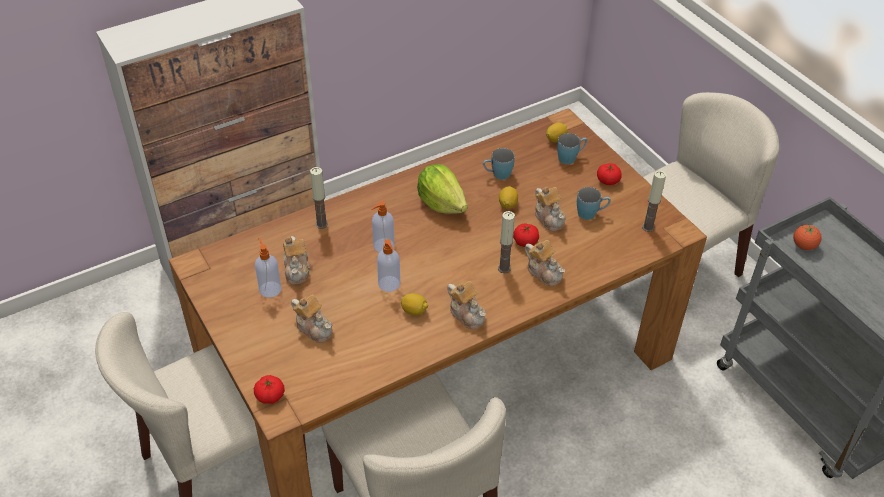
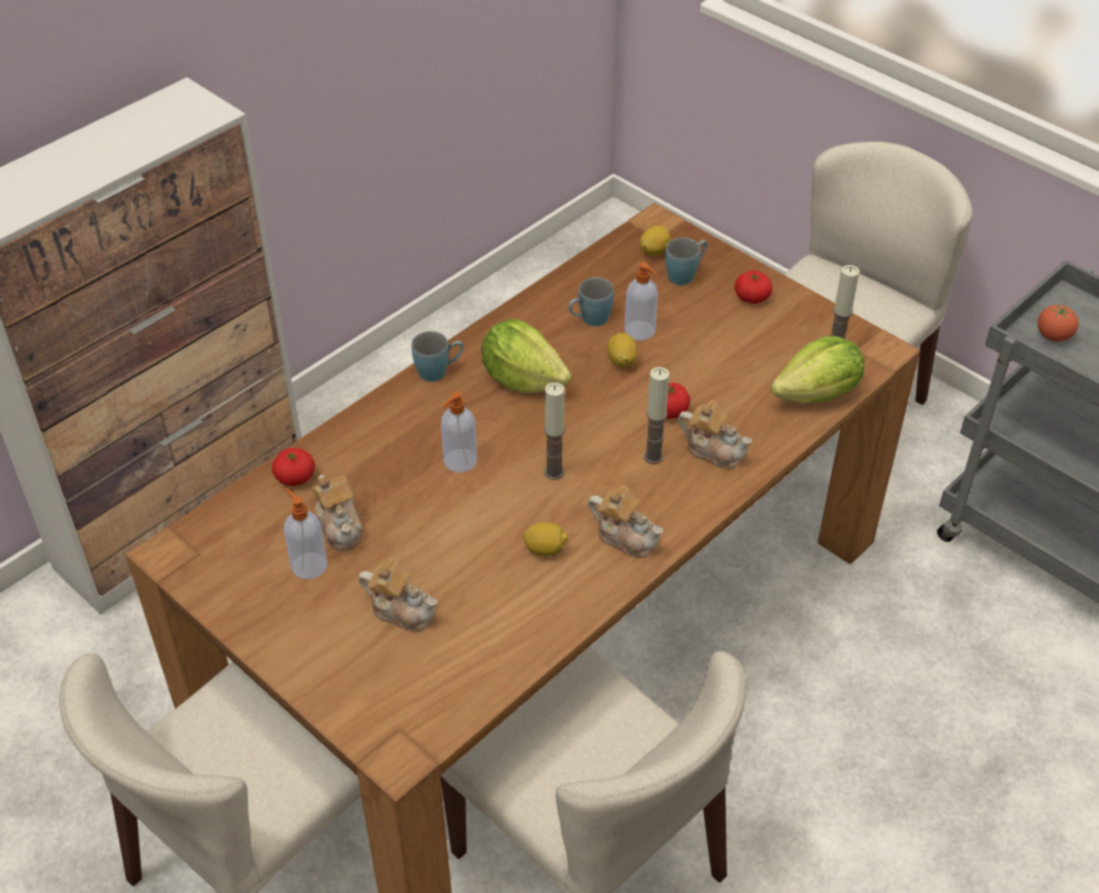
camera: 15 degrees left, 0 degrees up
(270, 396) = (373, 731): tomato -> tomato (295, 477)
(321, 224) = (351, 448): candle -> candle (554, 472)
(389, 284) = (492, 518): soap dispenser -> soap dispenser (640, 331)
(549, 218) = (690, 369): teapot -> none
(591, 213) = (747, 350): blue mug -> blue mug (439, 371)
(626, 251) = (818, 395): none -> lettuce

